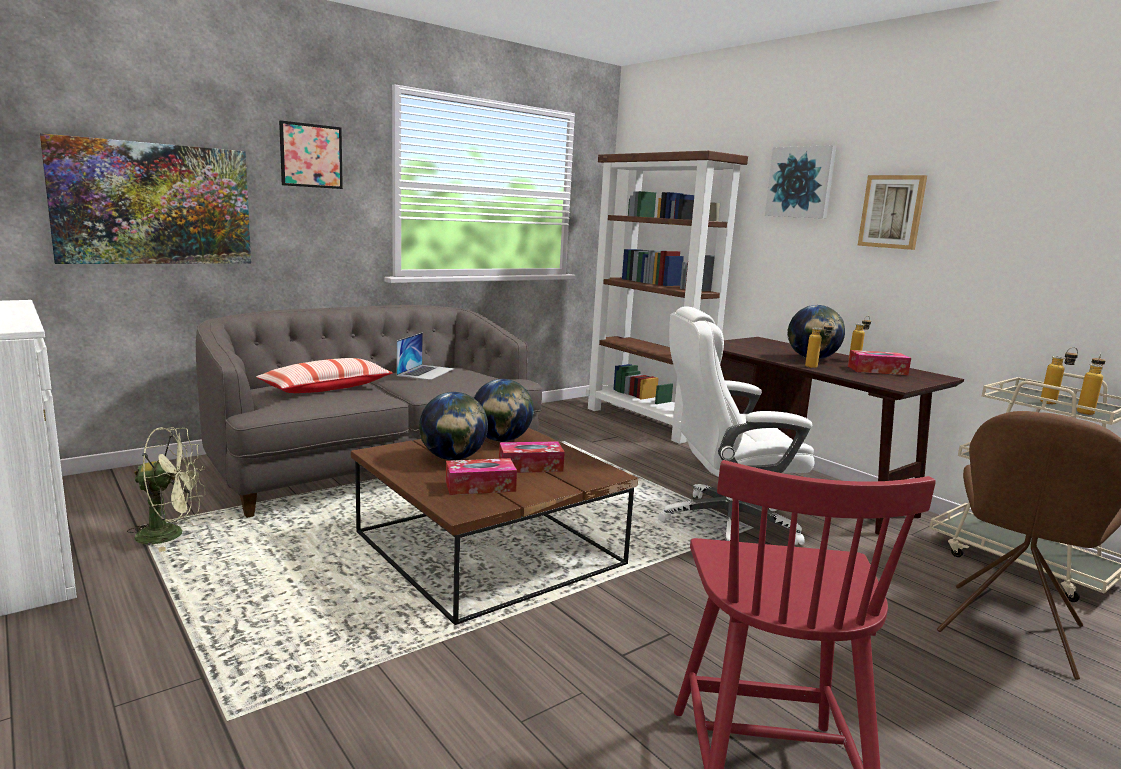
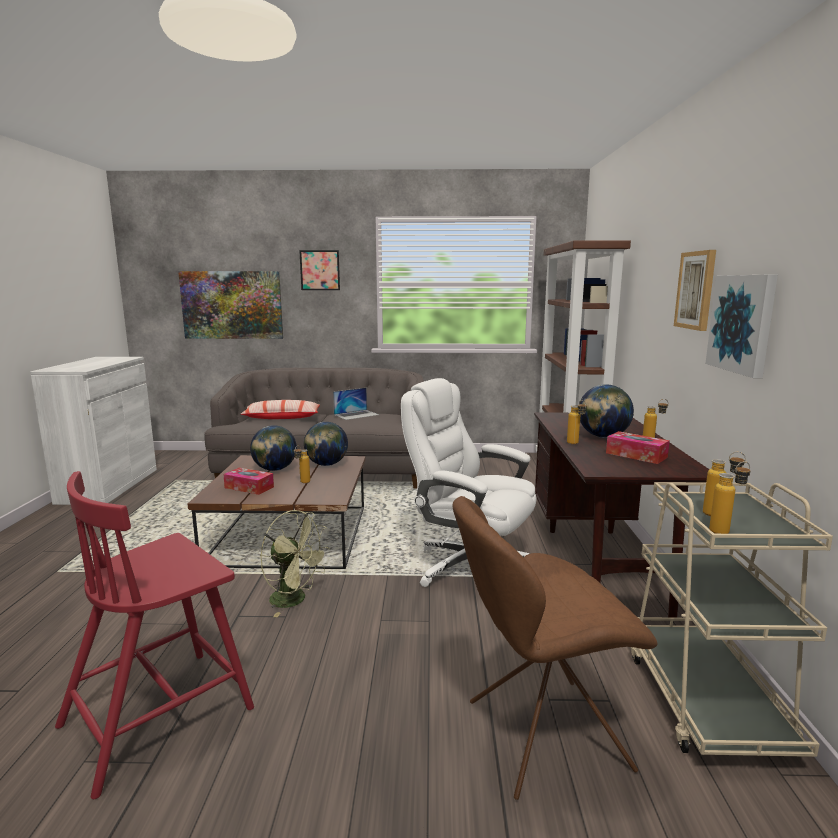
camera: 40 degrees right, 0 degrees up
(171, 534) = (178, 487): green fan -> green fan (295, 600)
(530, 466) = (302, 483): tissue box -> bottle
(800, 182) = (654, 263): picture -> picture (742, 323)

